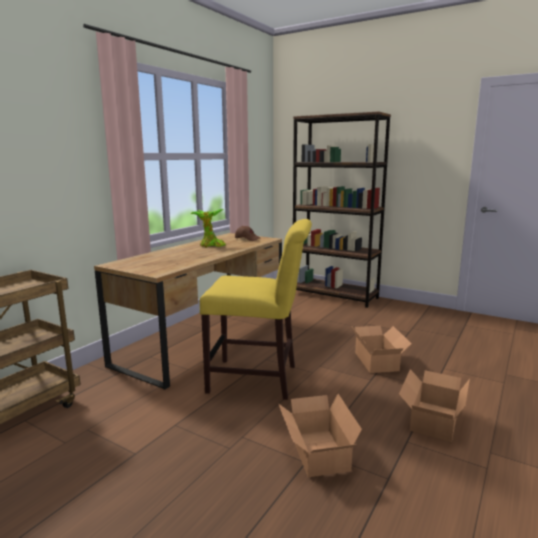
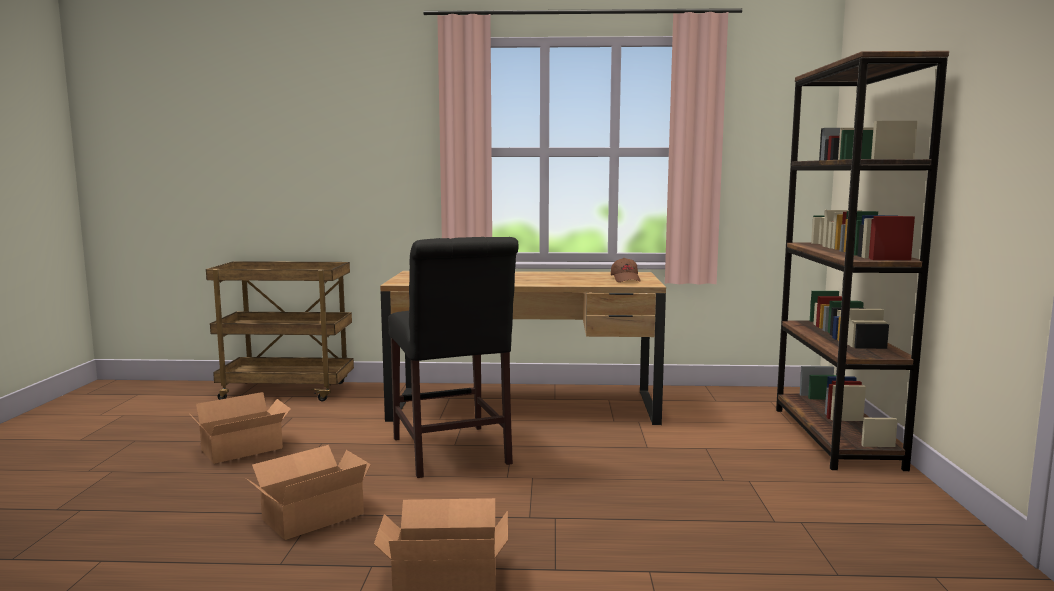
camera: 60 degrees right, 5 degrees down
(210, 246) = (553, 277): potted plant -> none
(258, 379) = (452, 453): yellow chair -> black chair
(378, 361) = (603, 512): cardboard box -> cardboard box (244, 449)

